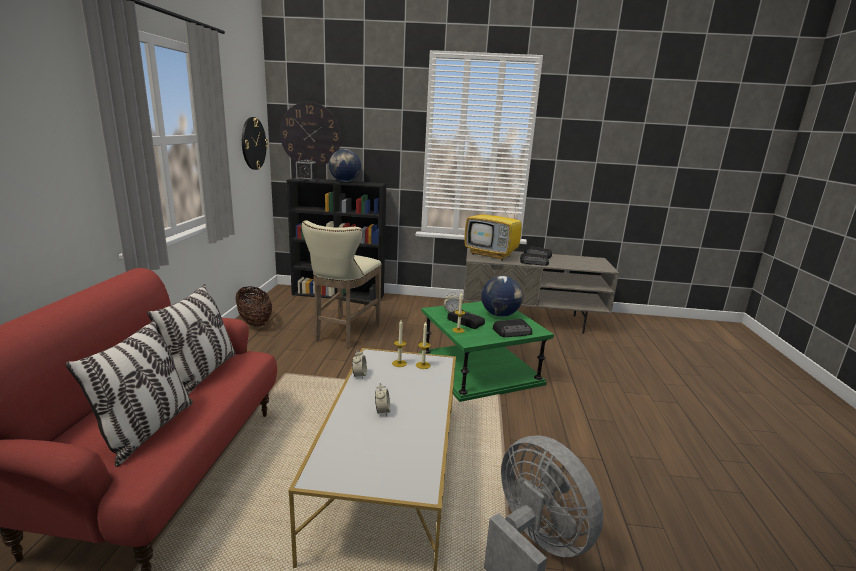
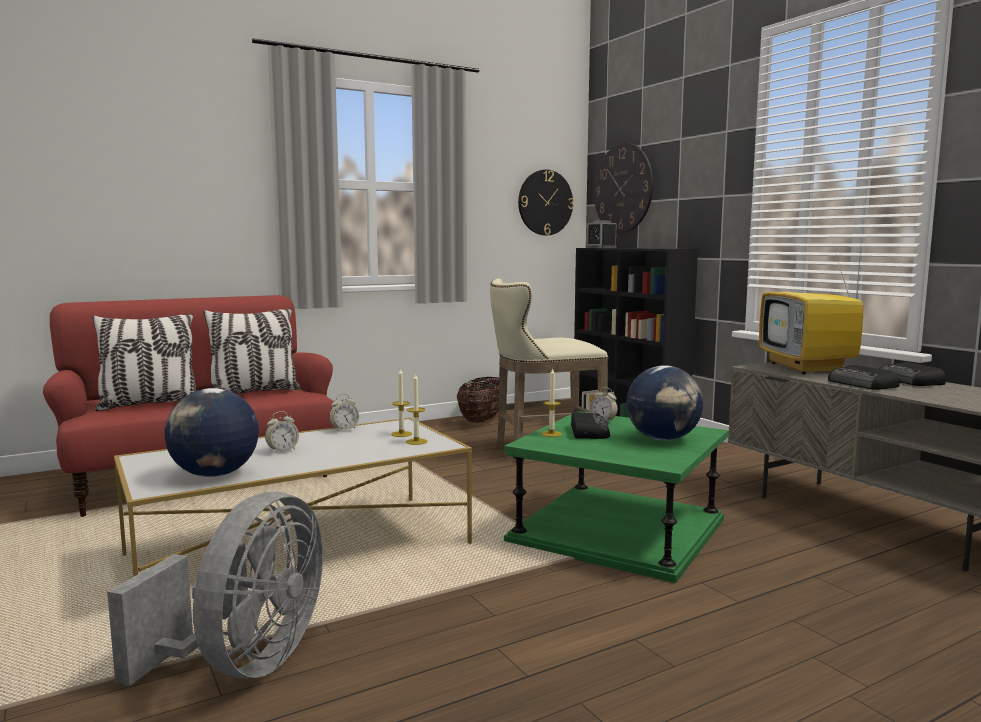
camera: 55 degrees right, 10 degrees down
(345, 181) = (641, 248): globe -> globe (214, 475)
(513, 332) = (620, 454): radio -> none

